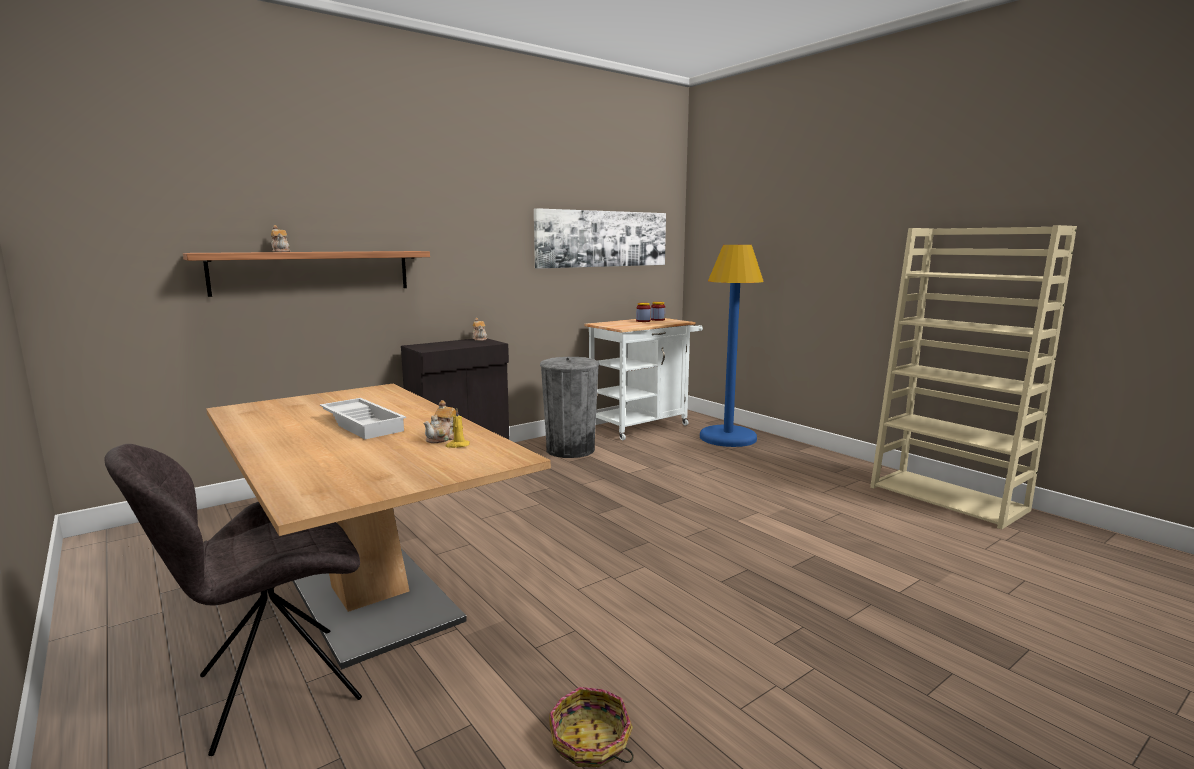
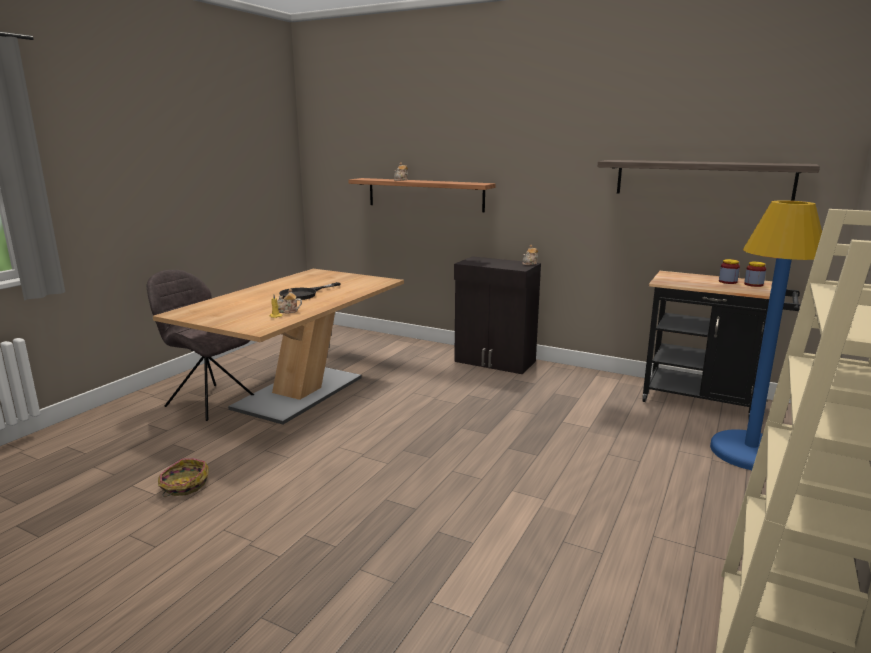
camera: 65 degrees right, 5 degrees up
(364, 424) = (304, 294): white tray -> black frying pan
(570, 450) = (582, 387): grey trash can -> none
(603, 239) = (702, 179): picture -> shelf
(643, 425) = (707, 402): white cart -> black cart

